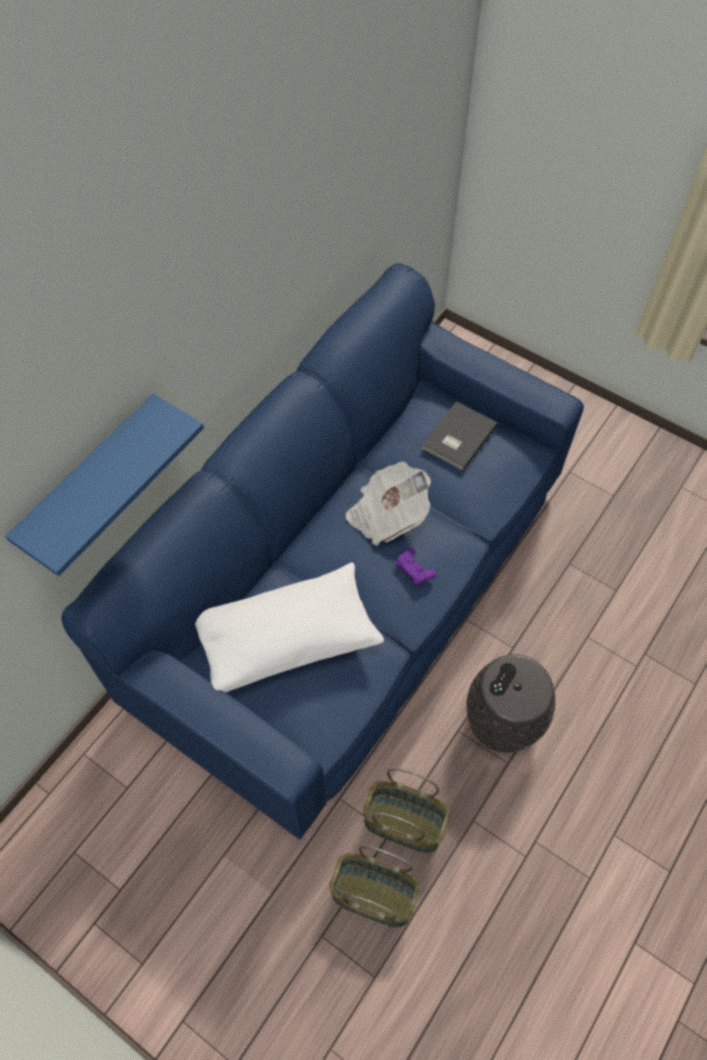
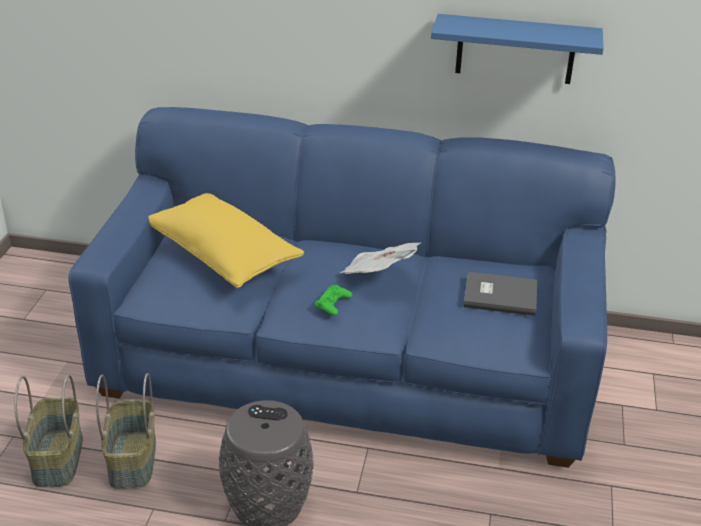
camera: 65 degrees right, 25 degrees down
(92, 482) = (223, 38): blue shelf -> blue shelf (515, 49)
(287, 638) = (223, 255): white pillow -> yellow pillow
(414, 569) = (333, 303): purple game controller -> green game controller

